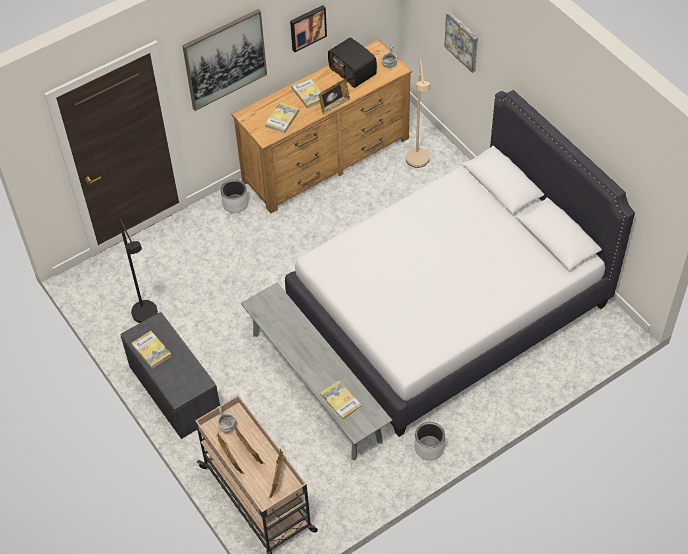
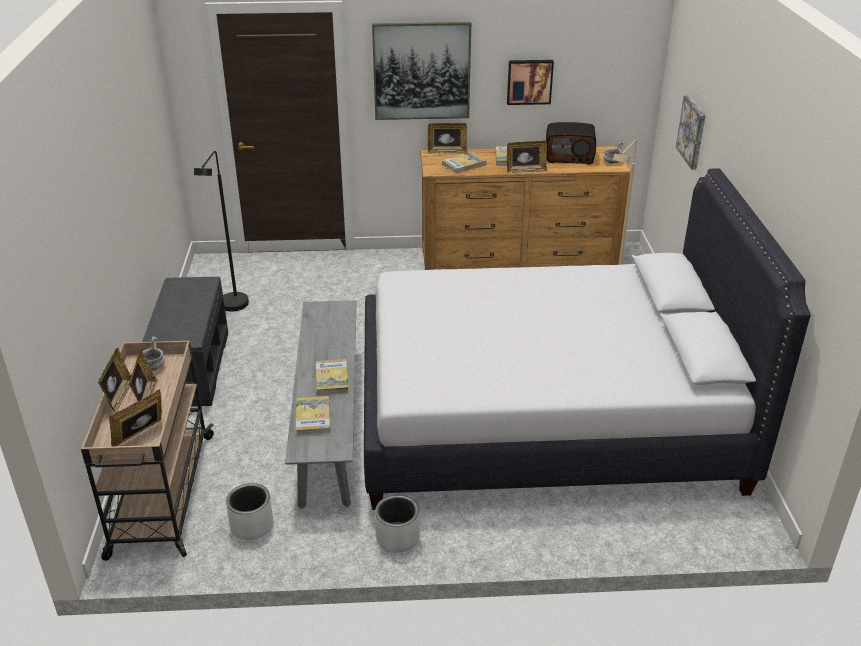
camera: 30 degrees right, 20 degrees down
(151, 351) = (175, 298): book -> book (332, 379)
(235, 204) = (399, 262): grey planter -> grey planter (251, 525)
(255, 106) = (447, 151): none -> picture frame
(353, 71) = (569, 157): radio -> radio turned 75 degrees counterclockwise

